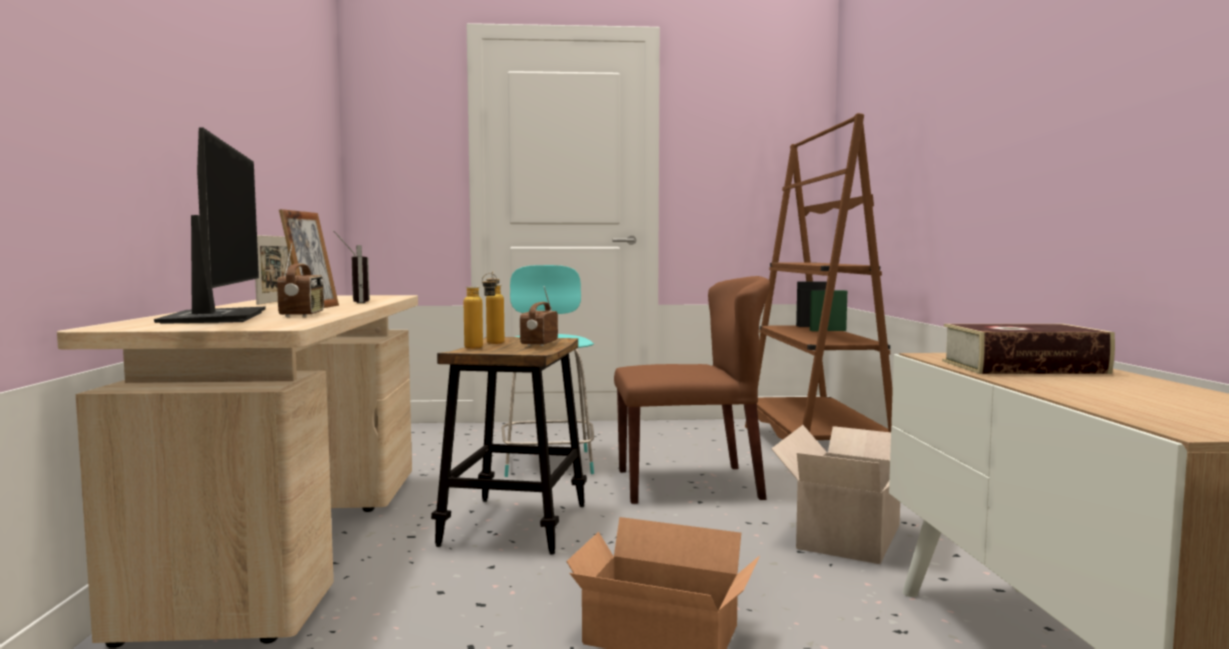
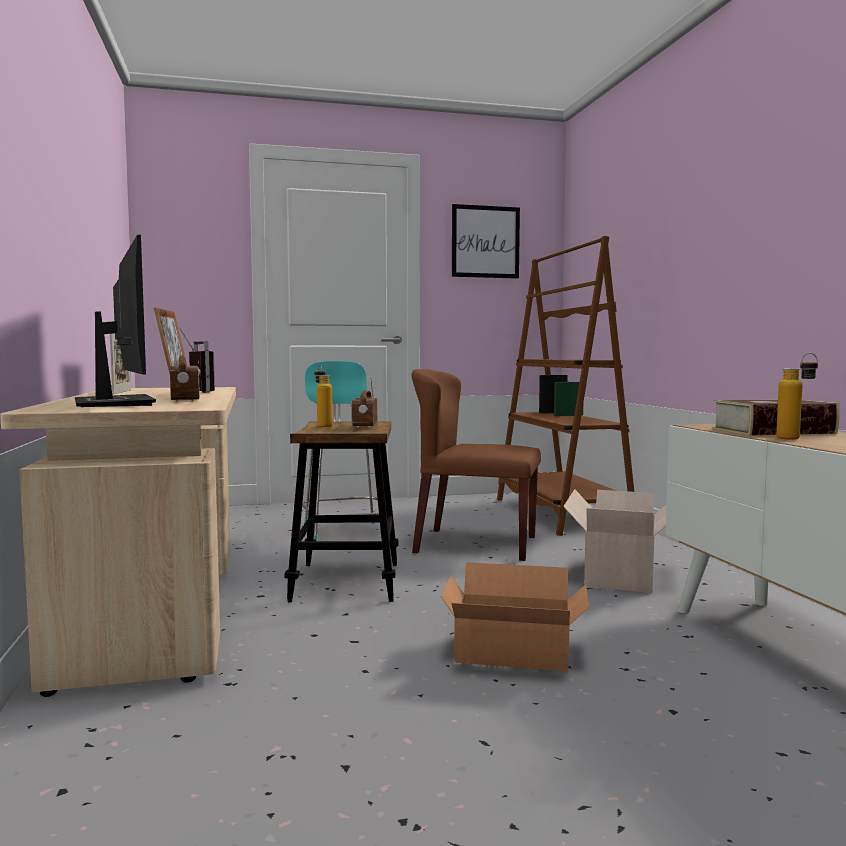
camera: 10 degrees left, 0 degrees up
(481, 348) = (318, 430): bottle -> bottle (795, 438)
(689, 484) = (474, 544): brown chair -> brown chair turned 150 degrees counterclockwise
(737, 125) = (485, 242): none -> picture

